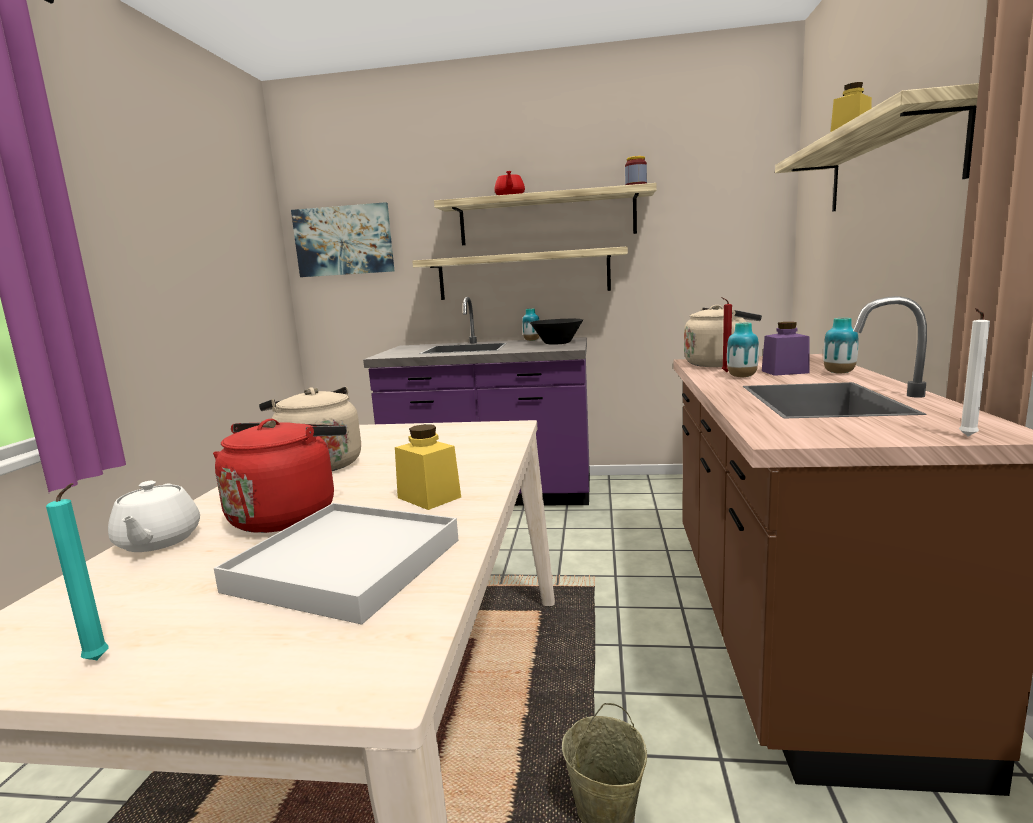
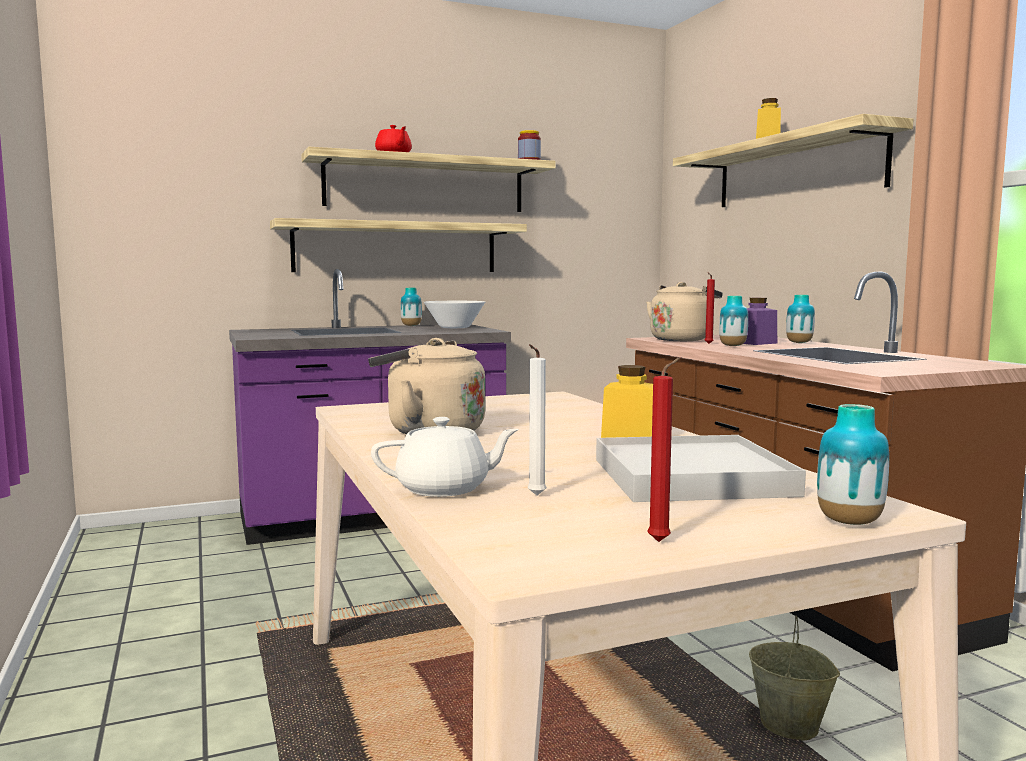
camera: 30 degrees left, 5 degrees down
(100, 660) = (662, 541): turquoise candle -> red candle
(157, 541) = (445, 489): white teapot -> white teapot turned 60 degrees counterclockwise
(287, 515) = (525, 461): red kettle -> none
(299, 683) = (849, 522): none -> vase
(344, 240) = (152, 183): picture -> none
(557, 343) = (455, 327): black bowl -> white bowl
(966, 437) = (981, 366): white candle -> white candle (535, 496)

